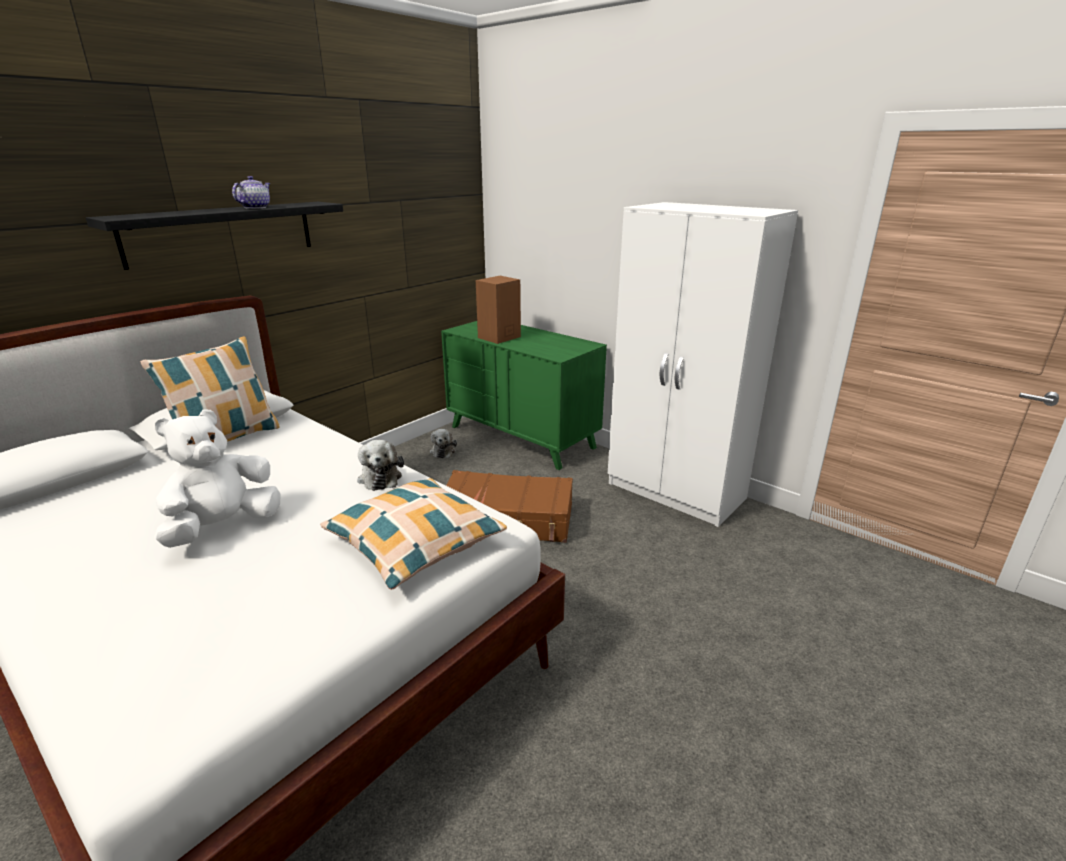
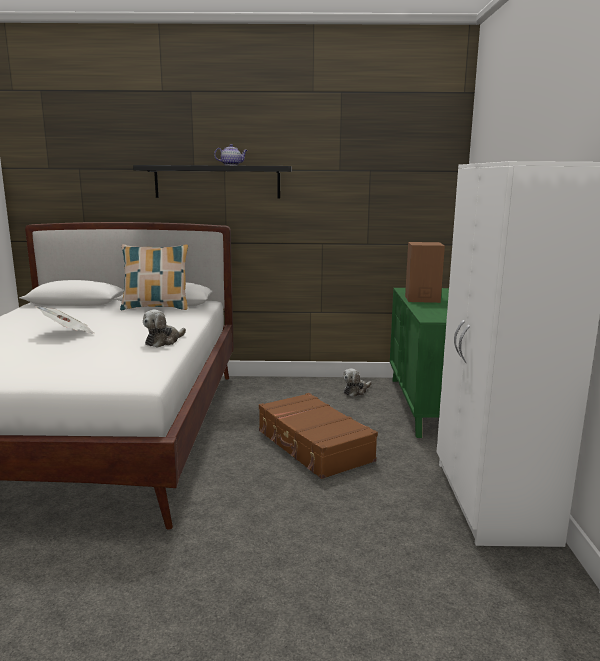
camera: 50 degrees right, 10 degrees down
(223, 527) = (68, 334): white plush toy -> newspaper
(415, 542) = (100, 368): pillow -> none

